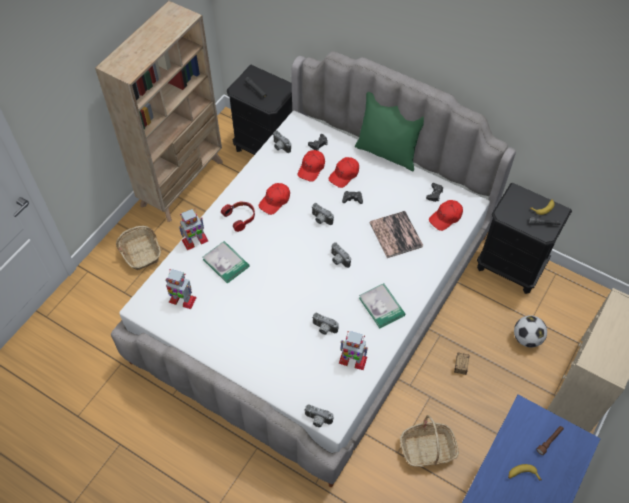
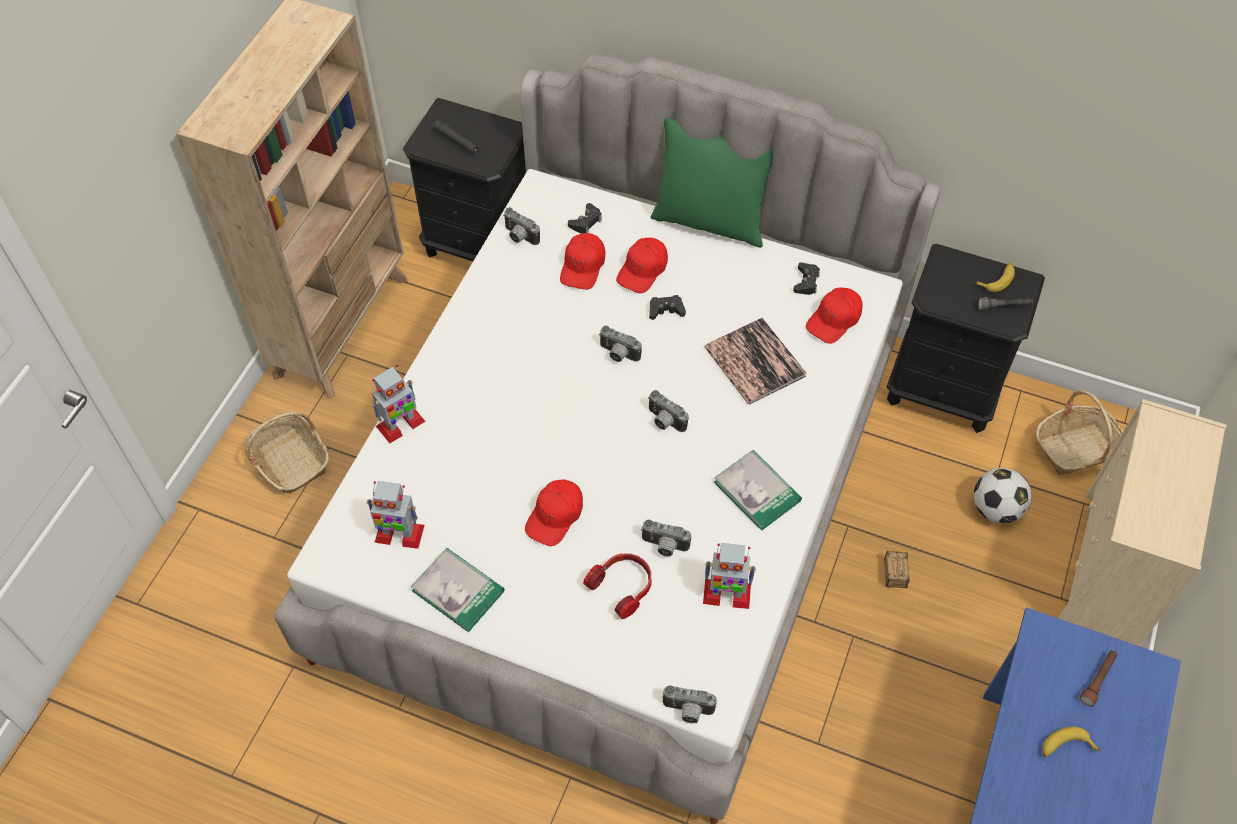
camera: 10 degrees left, 0 degrees up
(226, 263) = (465, 456): book -> book (458, 591)
(240, 217) = (474, 371): headphones -> headphones (623, 586)
(275, 201) = (530, 333): red cap -> red cap (555, 516)
(427, 449) = (868, 728): basket -> basket (1077, 448)

